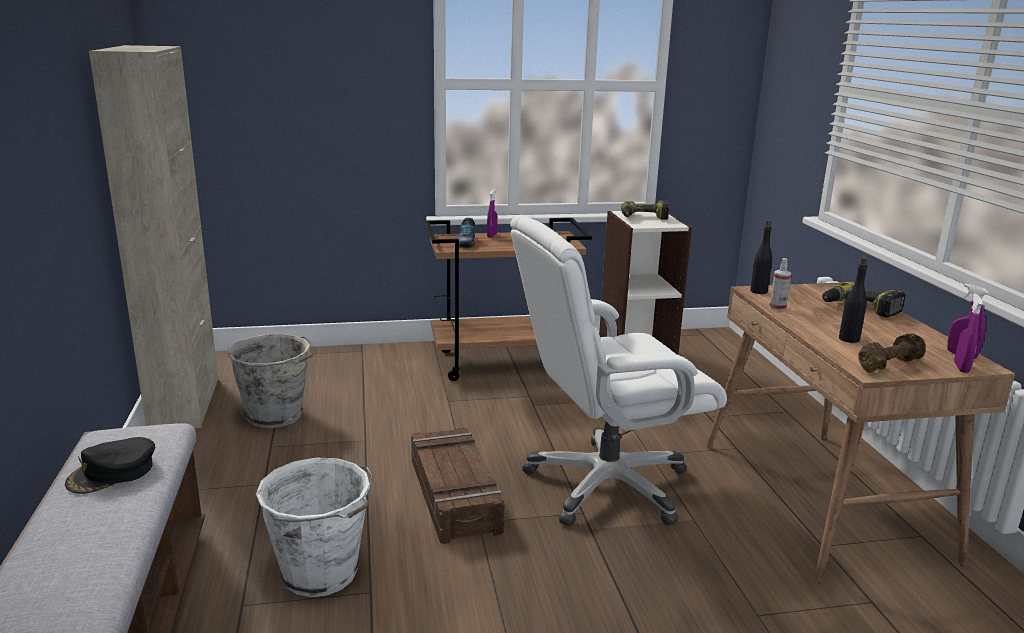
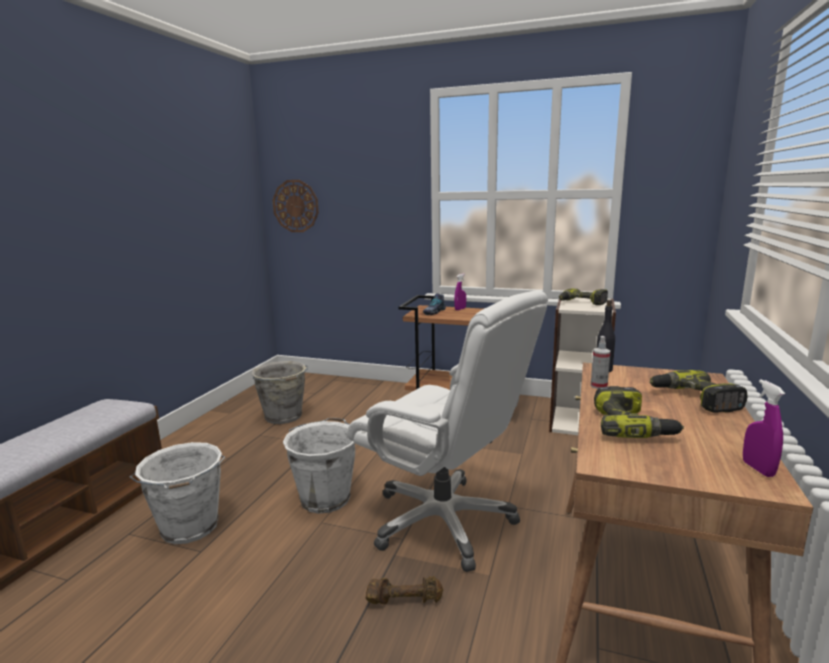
camera: 30 degrees right, 5 degrees down
(112, 473) = (70, 424): black cap -> none
(185, 404) = (247, 399): beige cabinet -> none
(211, 93) = (295, 206): none -> wall clock
(453, 495) = (326, 497): crate -> white bucket
(605, 485) = (444, 521): white office chair -> white office chair turned 150 degrees counterclockwise
(849, 339) = (632, 426): black bottle -> power drill
(888, 364) = (638, 460): brown dumbbell -> brown dumbbell (404, 600)
(961, 368) = (735, 483): purple spray bottle -> none

